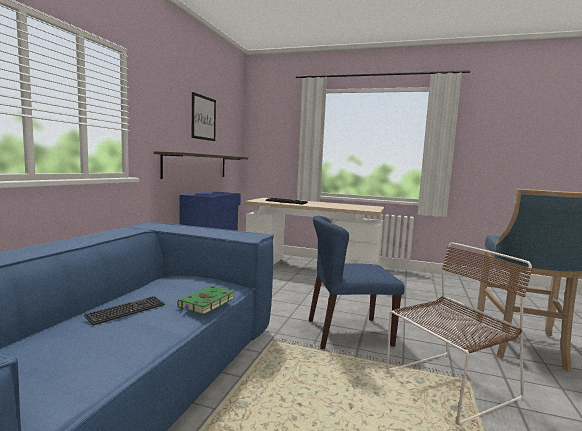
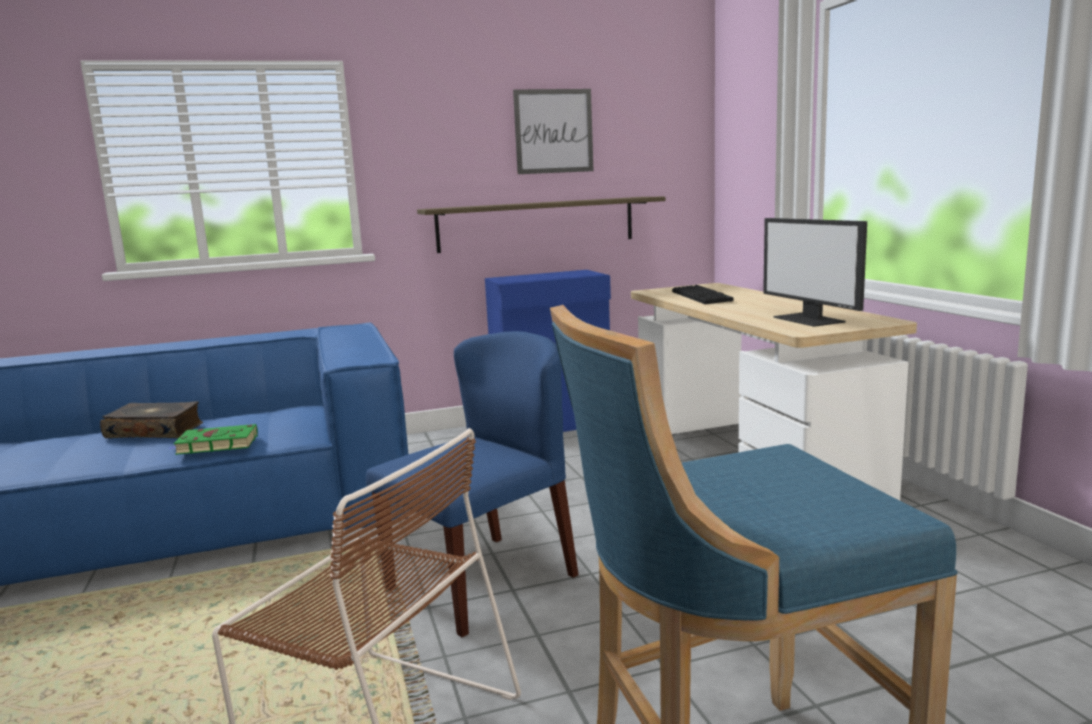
camera: 55 degrees right, 5 degrees up
(126, 311) = (155, 431): keyboard -> book
(348, 332) = (483, 581): blue chair -> blue chair turned 90 degrees clockwise
(358, 207) = (810, 319): none -> monitor

